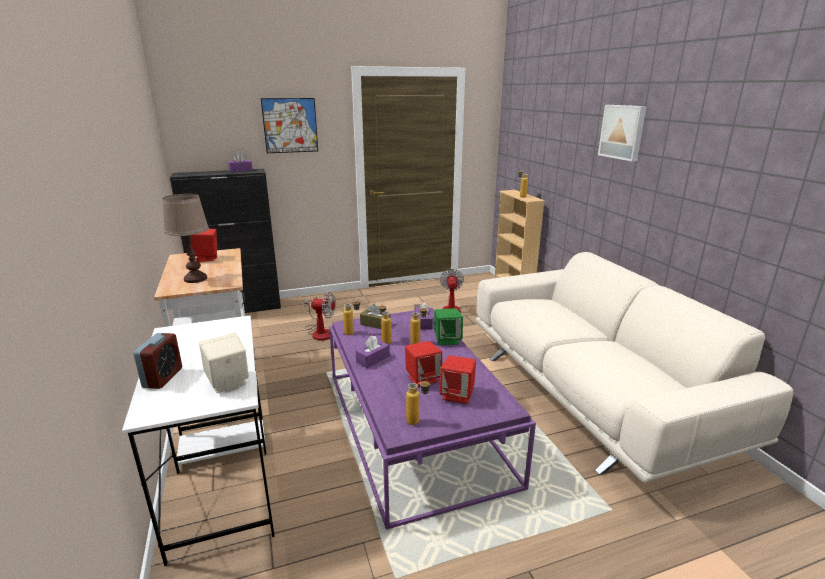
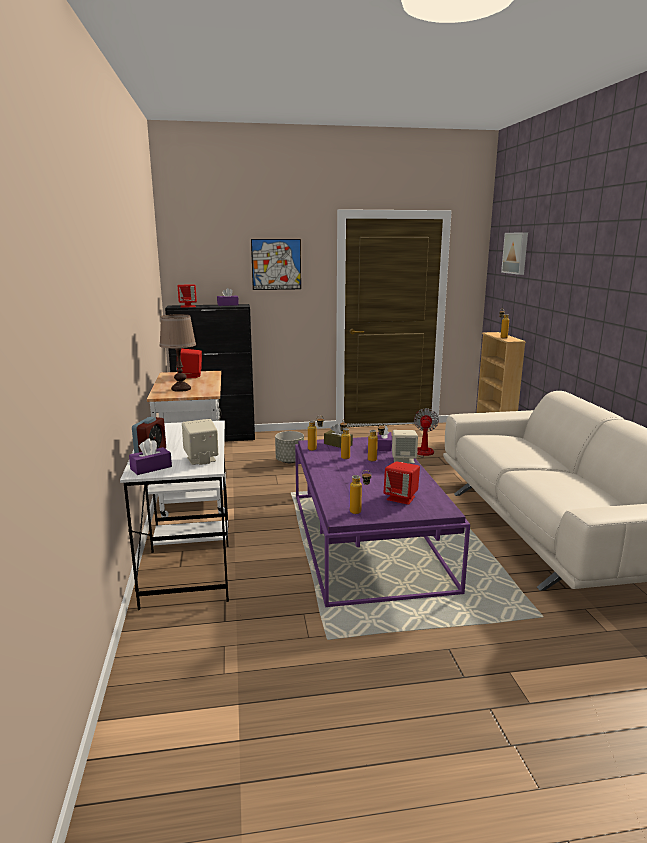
camera: 10 degrees right, 5 degrees down
(320, 332) = (289, 461): fan -> grey planter
(373, 359) = (330, 468): purple tissue box -> purple tissue box (151, 468)
(423, 378) = (372, 485): red speaker -> red speaker (188, 306)
(447, 340) = (403, 460): green speaker -> beige speaker
(623, 132) = (595, 269): picture -> picture (516, 253)

